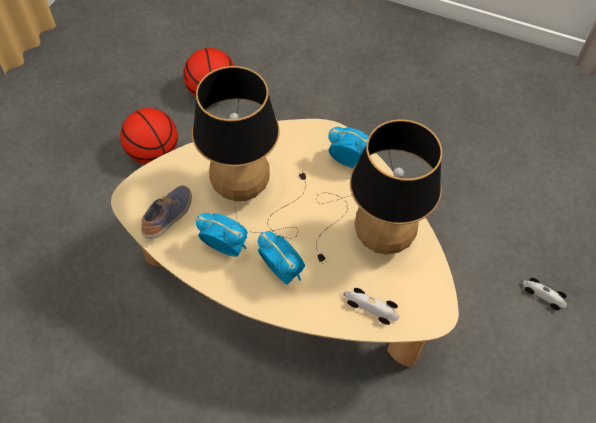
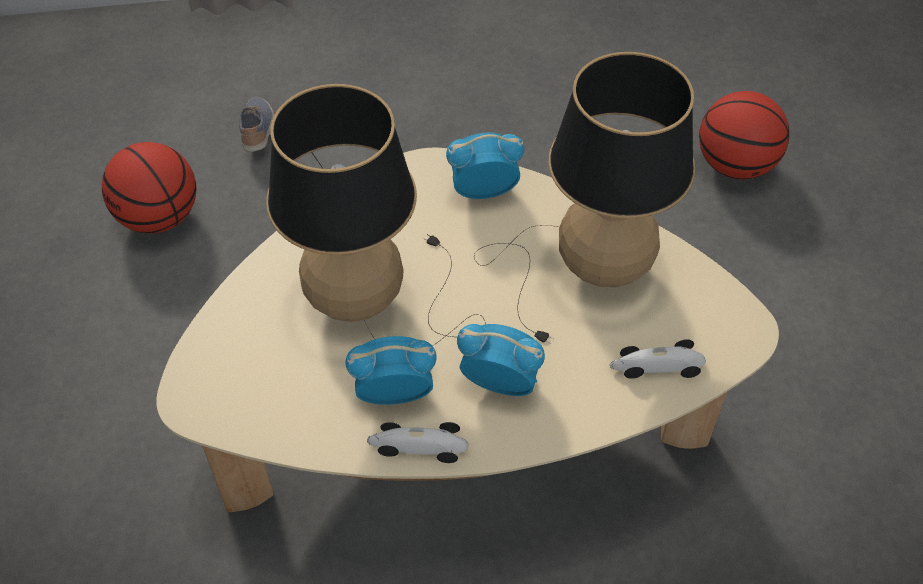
camera: 30 degrees left, 5 degrees down
(153, 153) = (125, 348): basketball -> basketball (735, 166)
(169, 217) = (275, 395): shoe -> shoe (258, 131)
(542, 295) = (796, 265): toy car -> toy car (417, 446)

